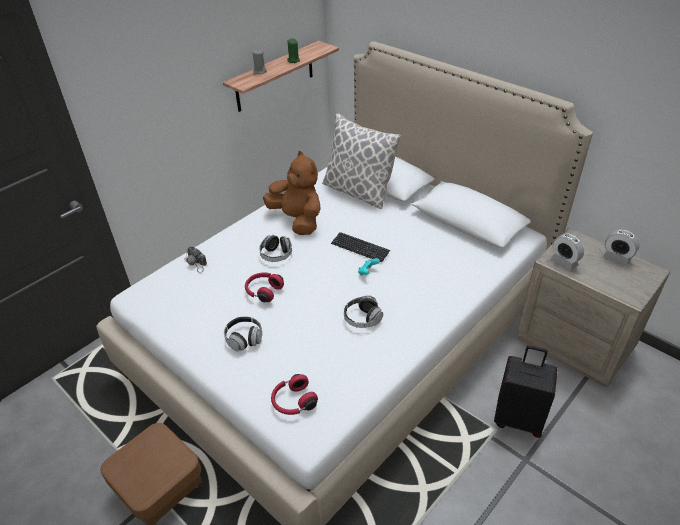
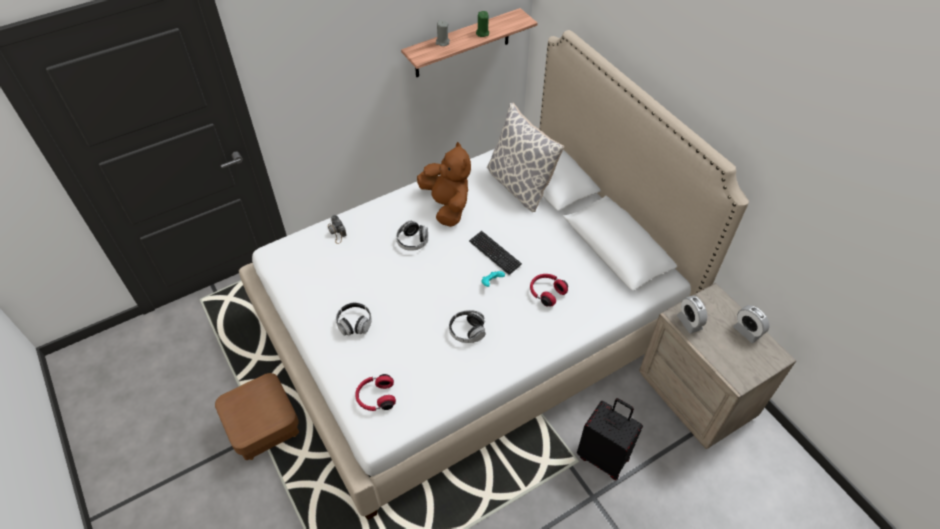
camera: 15 degrees right, 10 degrees up
(263, 291) = (387, 278): red headphones -> red headphones (546, 292)

